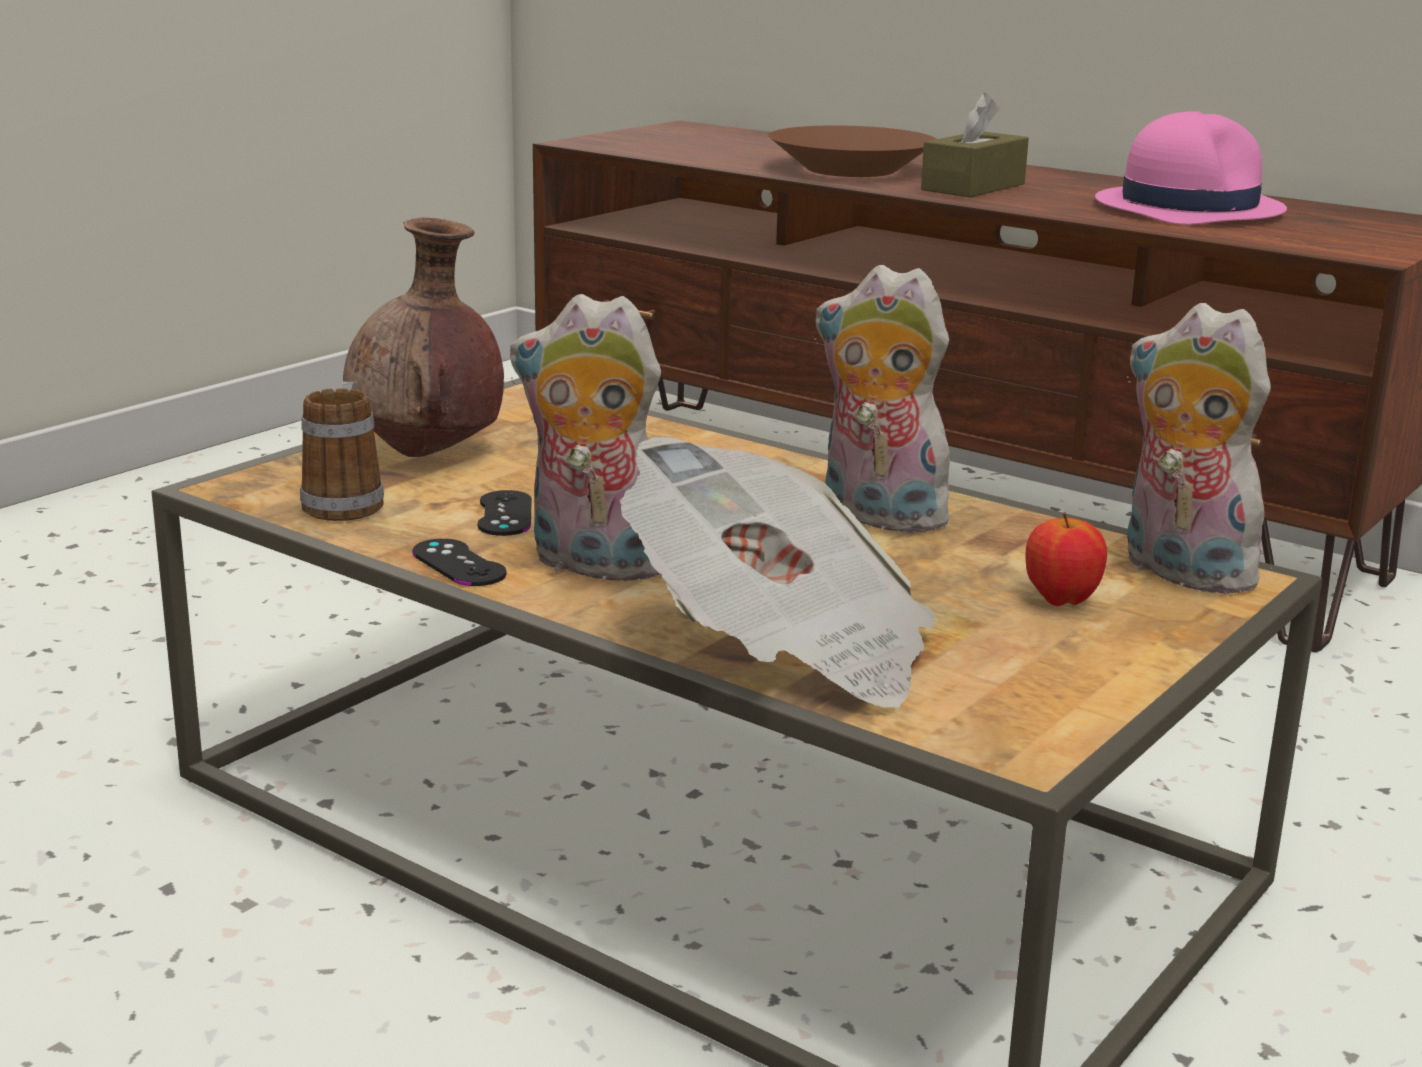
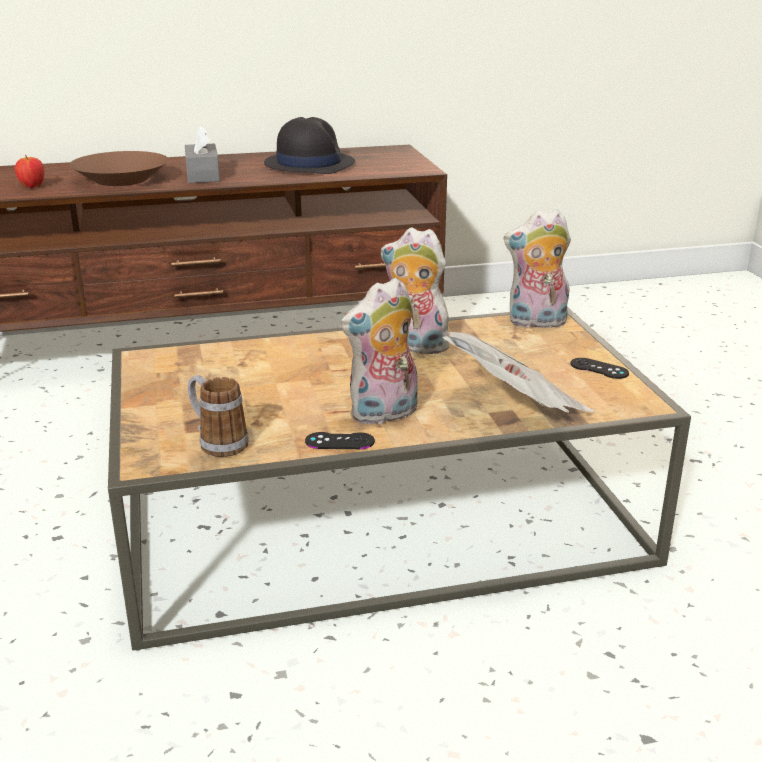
camera: 50 degrees left, 5 degrees up
(428, 454) = (186, 404): brown vase -> none
(505, 514) = (295, 412): black game controller -> black game controller (599, 368)
(876, 517) = (414, 346): plush toy -> plush toy turned 45 degrees clockwise
(973, 187) = (203, 175): brown tissue box -> grey tissue box
(1061, 600) = (535, 349): apple -> apple (32, 187)
(1188, 208) = (309, 164): pink hat -> black hat

